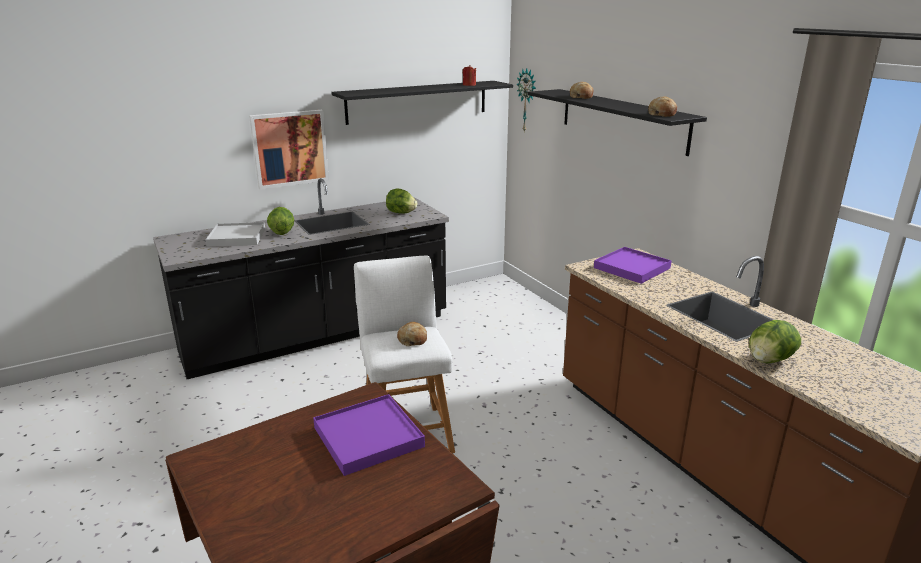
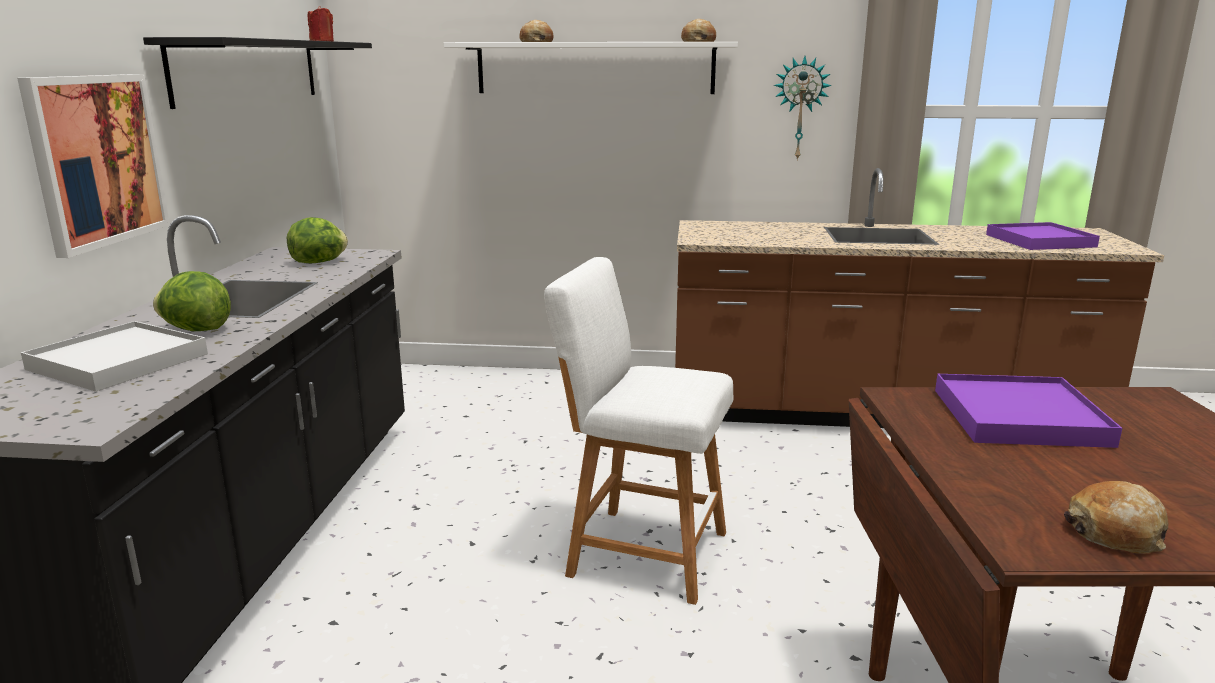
camera: 55 degrees left, 5 degrees down
(412, 339) = (672, 377): bread -> bread (1115, 533)
(527, 100) = (384, 70): wall clock -> wall clock (800, 108)
(622, 120) = (595, 68): black shelf -> white shelf
(632, 268) = (729, 231): purple tray -> purple tray (1040, 241)
(769, 360) = (985, 246): lettuce -> none

